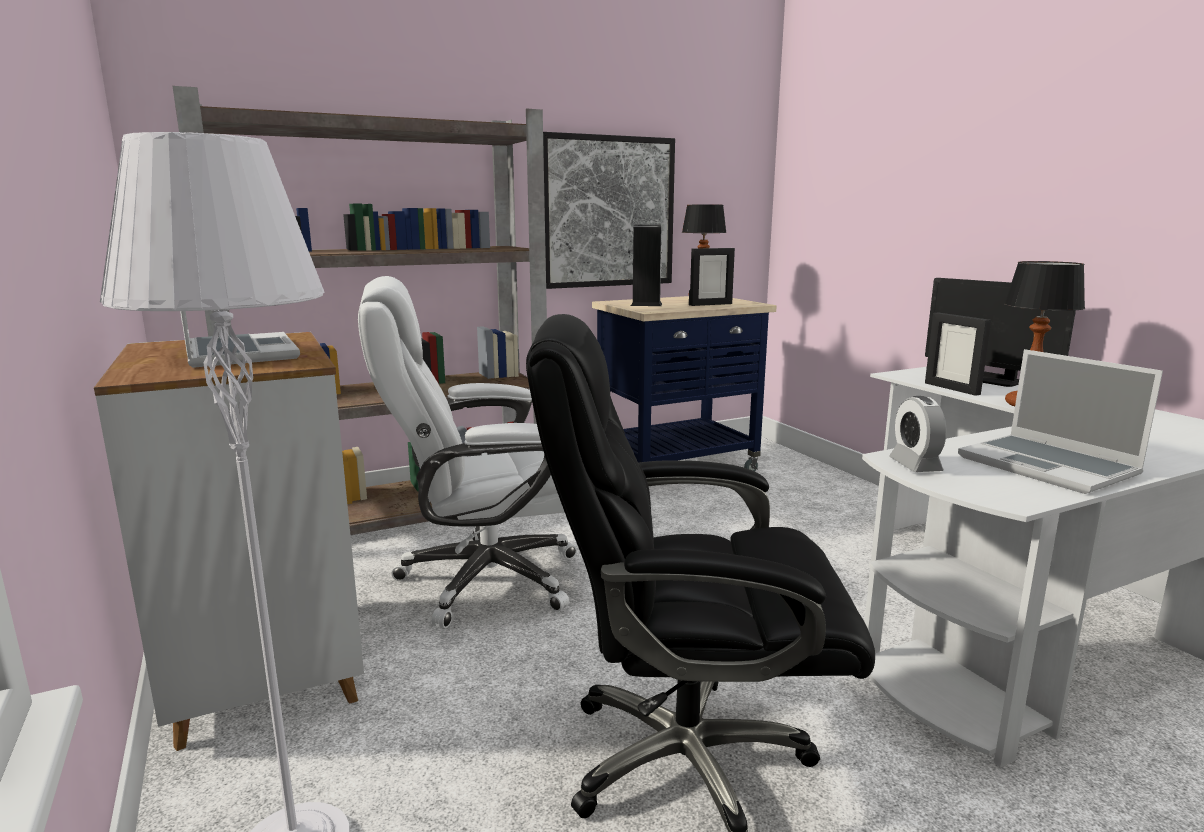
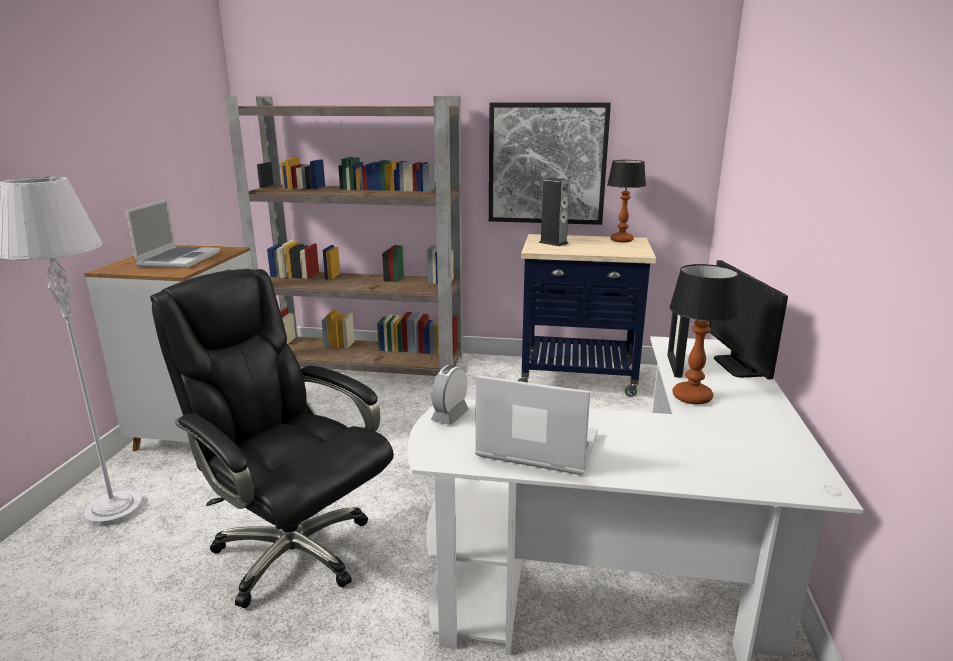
camera: 35 degrees right, 5 degrees up
(489, 580) = (350, 417): white office chair -> none
(710, 304) = (602, 249): picture frame -> none
(1049, 466) = (535, 447): laptop -> laptop turned 105 degrees clockwise

